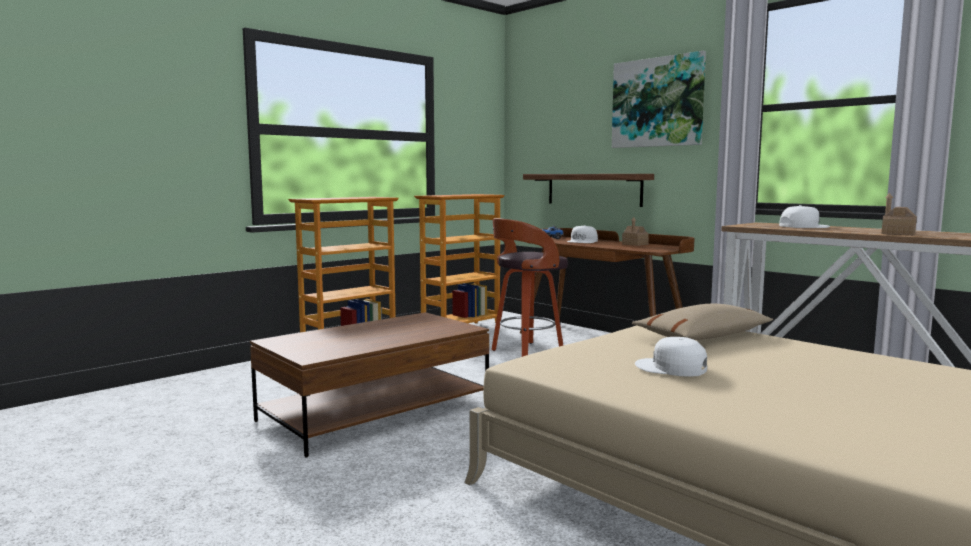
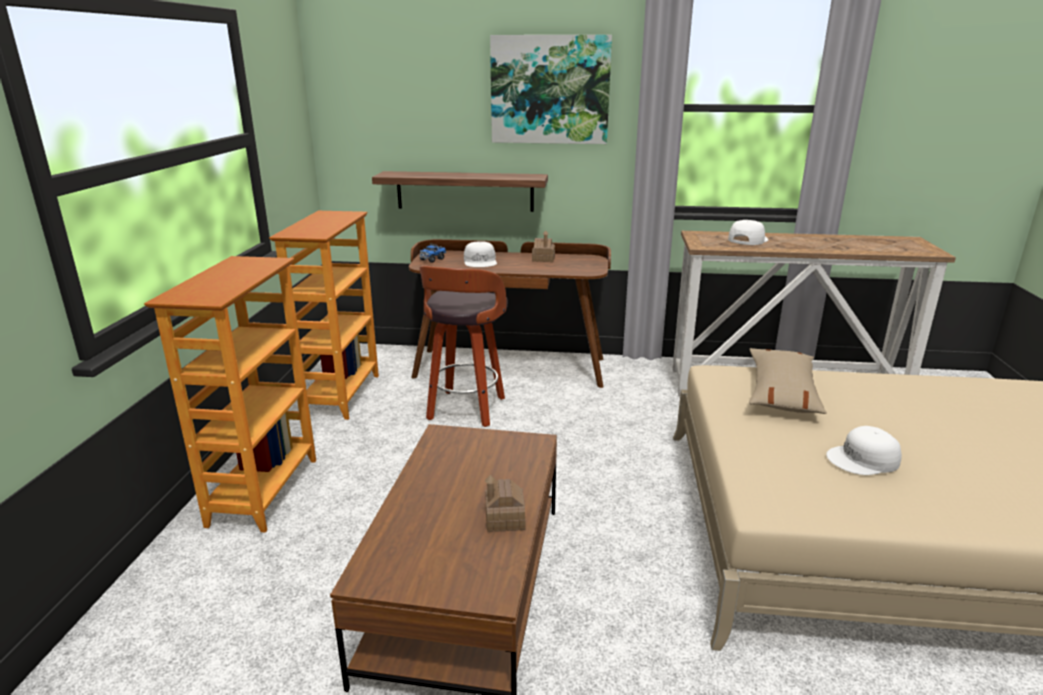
camera: 40 degrees left, 15 degrees up
(898, 234) = (845, 249): toy house -> toy house (505, 519)

